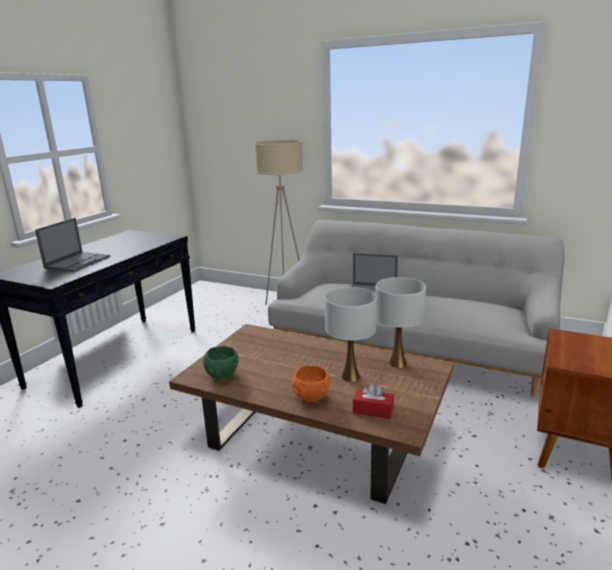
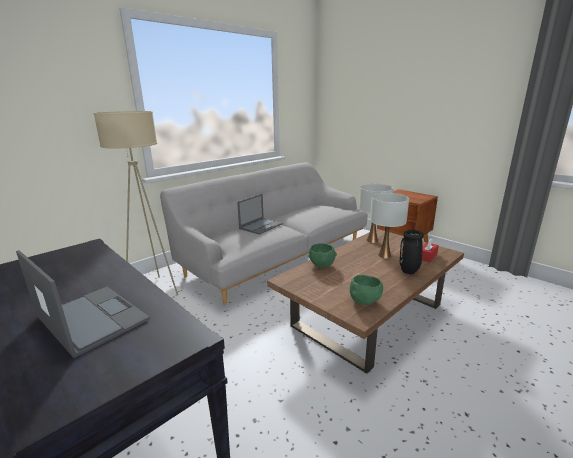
camera: 70 degrees left, 0 degrees up
(294, 342) = (321, 265): none -> green bowl
(311, 397) = (409, 271): orange bowl -> black vase

